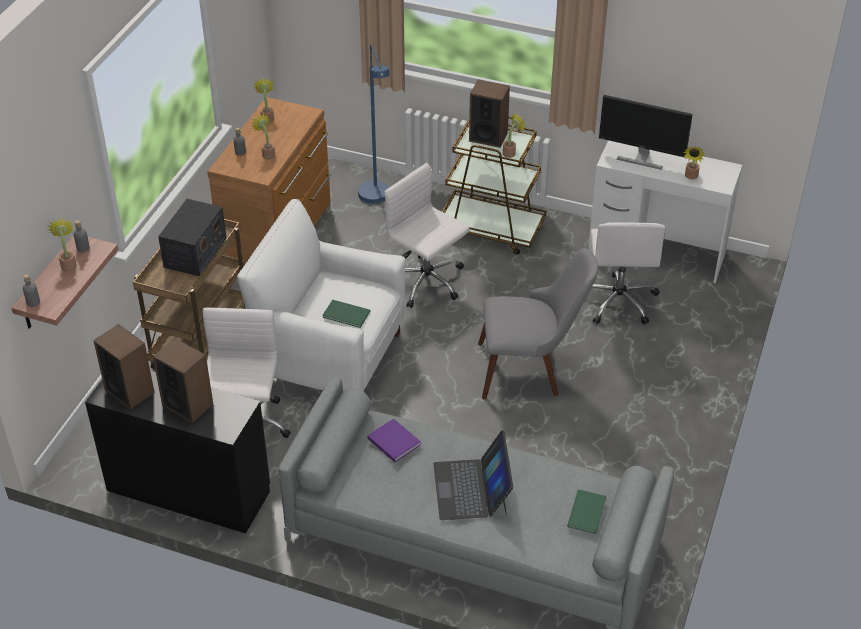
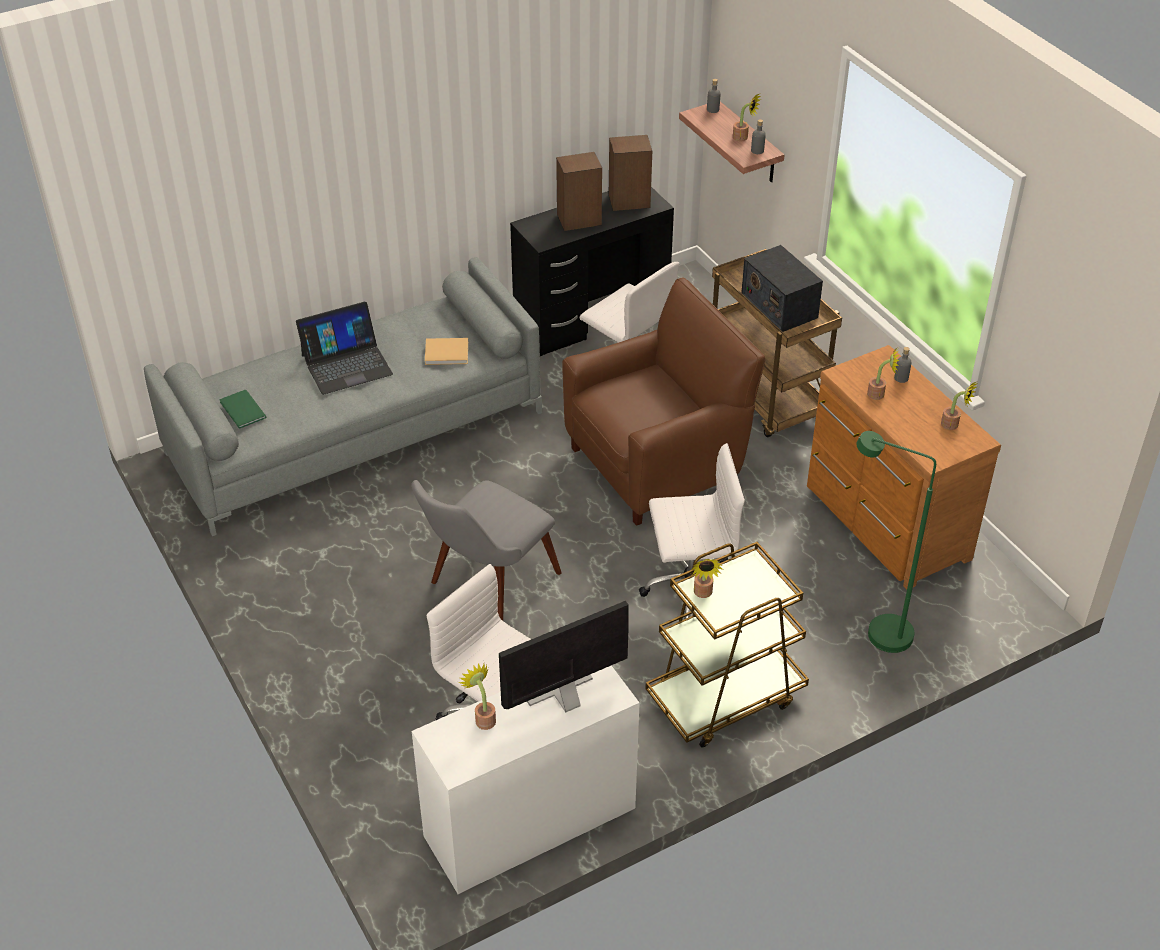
camera: 130 degrees right, 0 degrees up
(330, 355) = (657, 465): white armchair -> brown armchair
(347, 315) = (621, 395): green book -> none
(376, 199) = (877, 632): blue floor lamp -> green floor lamp
(393, 441) = (448, 353): purple book -> beige book
(471, 489) = (346, 364): laptop -> laptop turned 120 degrees clockwise
(488, 137) = (753, 593): speaker -> none

